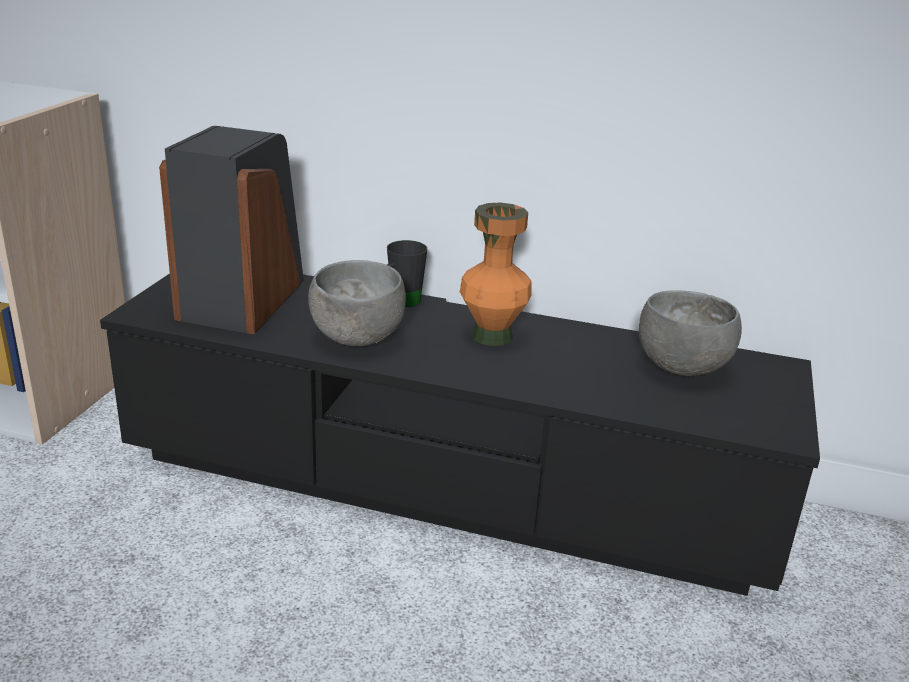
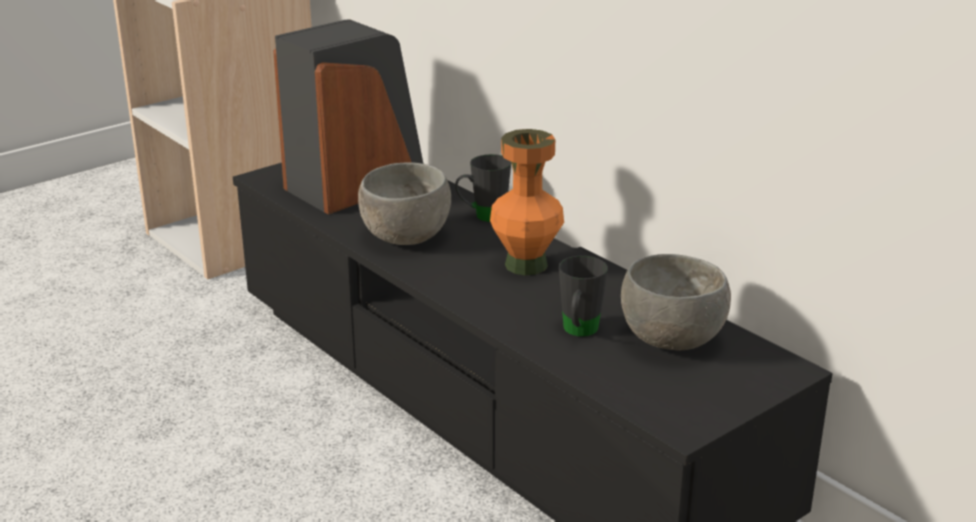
camera: 35 degrees right, 0 degrees up
(610, 382) = (579, 333): none -> black mug

